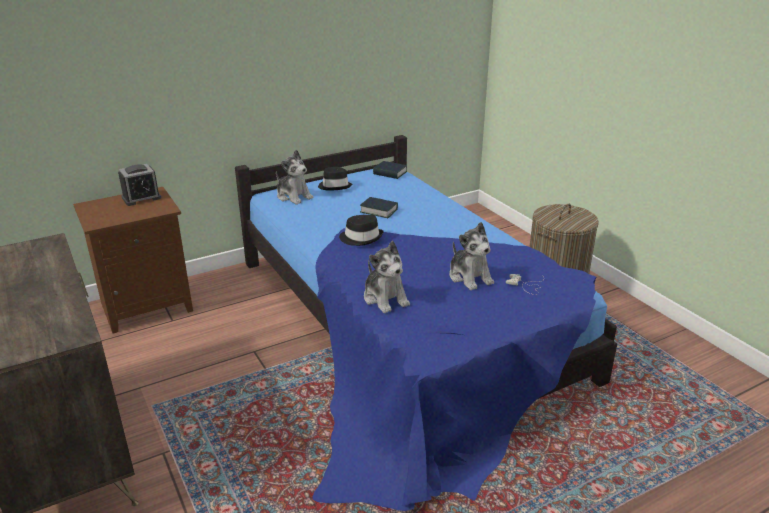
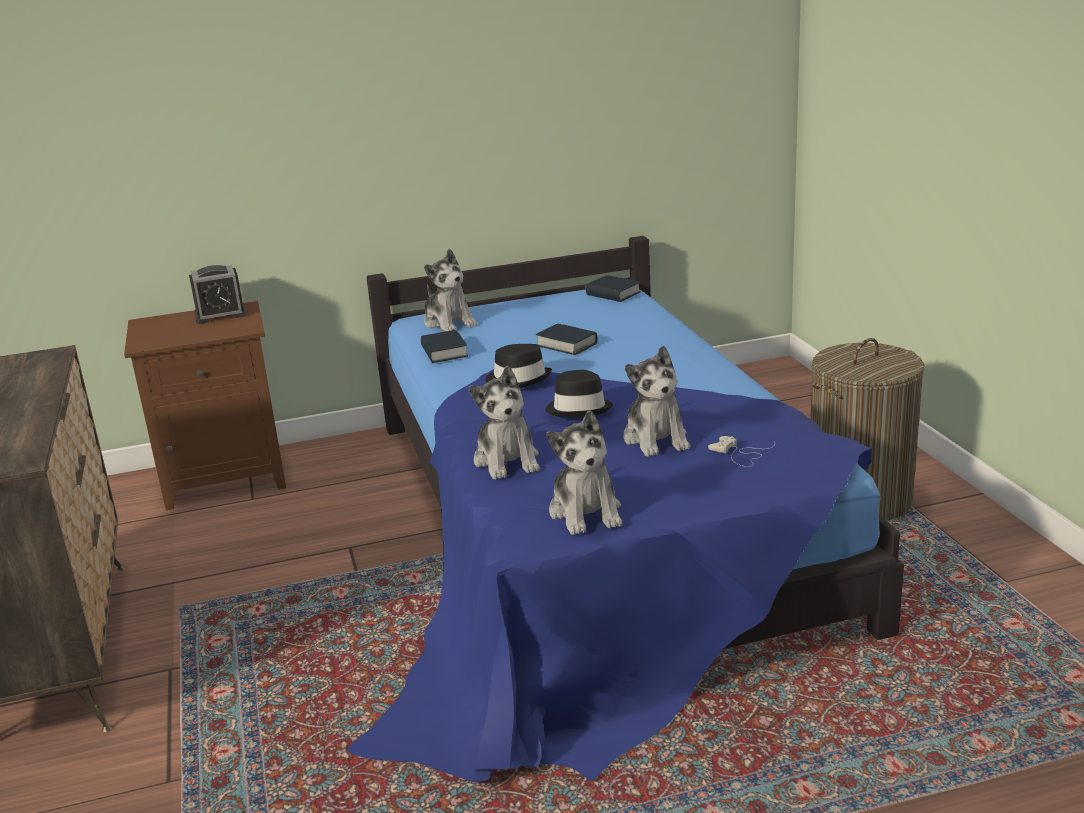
camera: 15 degrees right, 5 degrees down
(301, 219) = (444, 352): none -> book
(335, 186) = (518, 310): black hat -> black hat (579, 408)
(454, 333) = (586, 512): none -> plush toy

